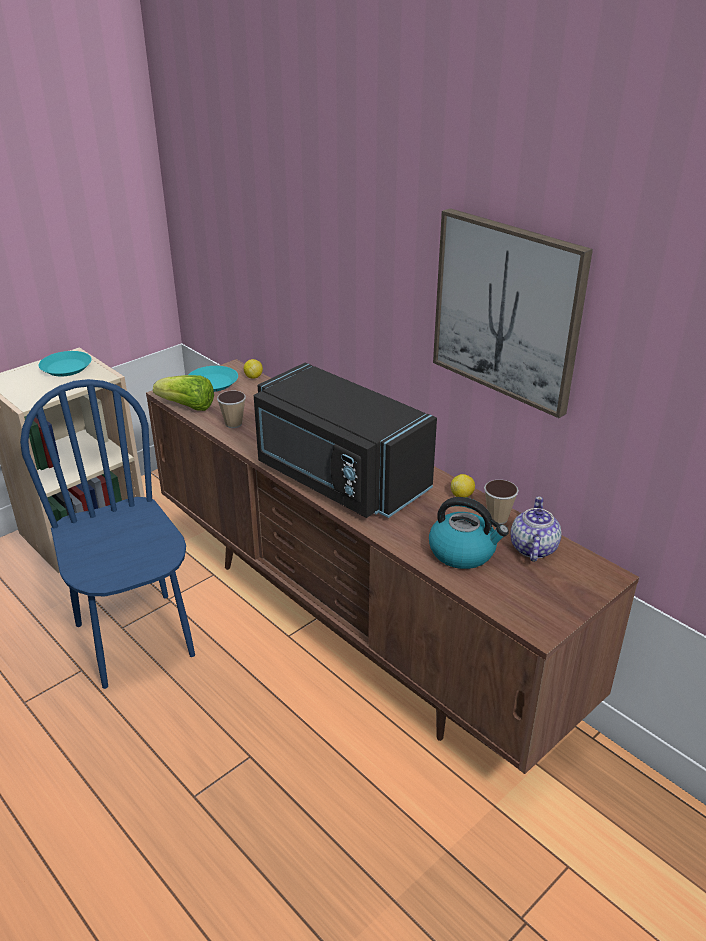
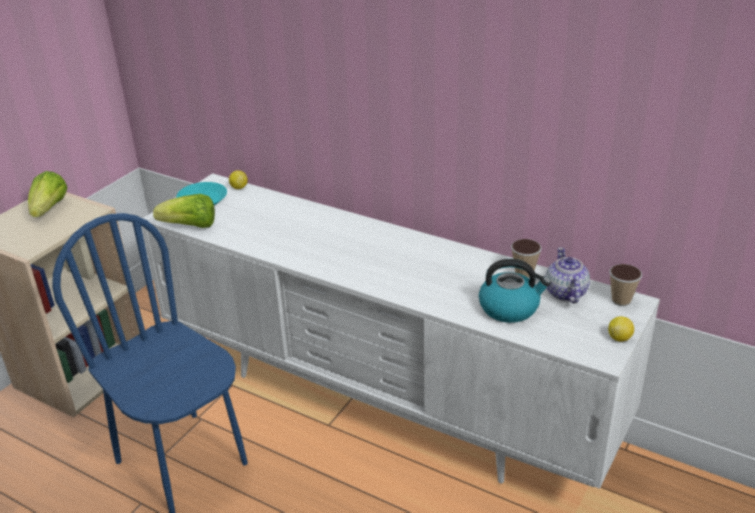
camera: 15 degrees left, 0 degrees up
(67, 368) = (49, 209): turquoise plate -> lettuce
(233, 424) = (244, 234): cup -> cup (621, 300)
(338, 478) = (368, 266): black microwave -> none
(356, 624) = (385, 400): brown cabinet -> white cabinet
(462, 495) = (484, 260): lemon -> lemon (619, 338)
(507, 310) = (513, 88): picture -> none

